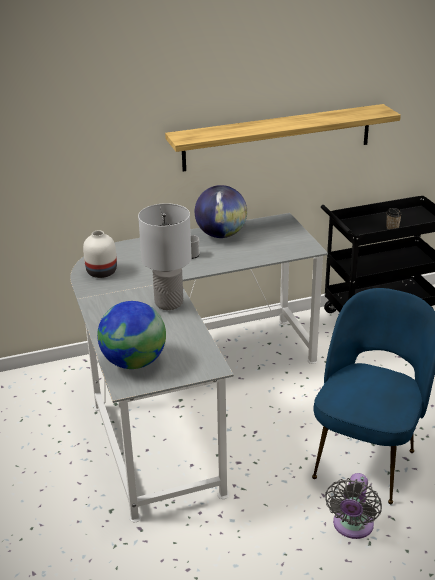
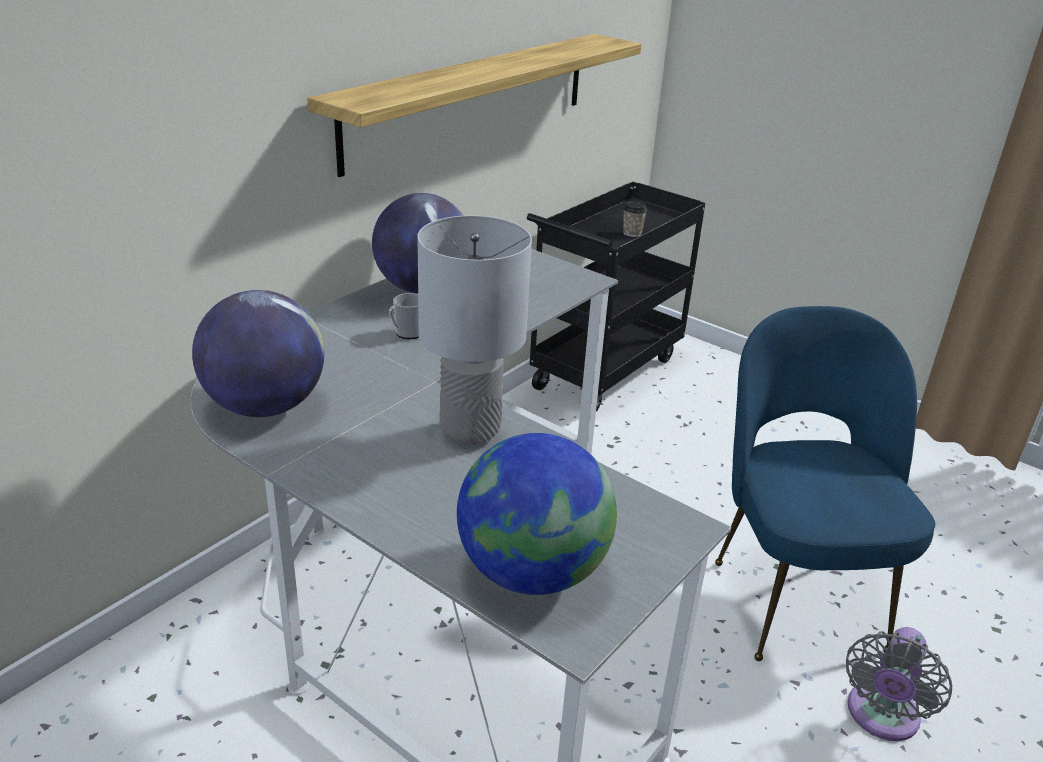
camera: 35 degrees left, 0 degrees up
(101, 272) = (265, 406): white vase -> globe
(352, 526) = (880, 717): grey fan -> grey fan turned 45 degrees clockwise

